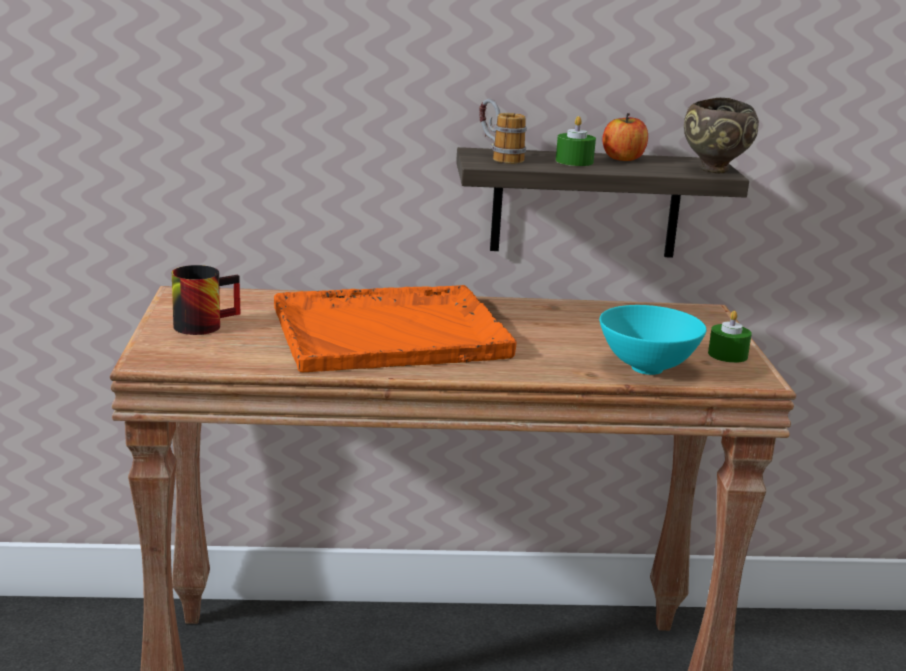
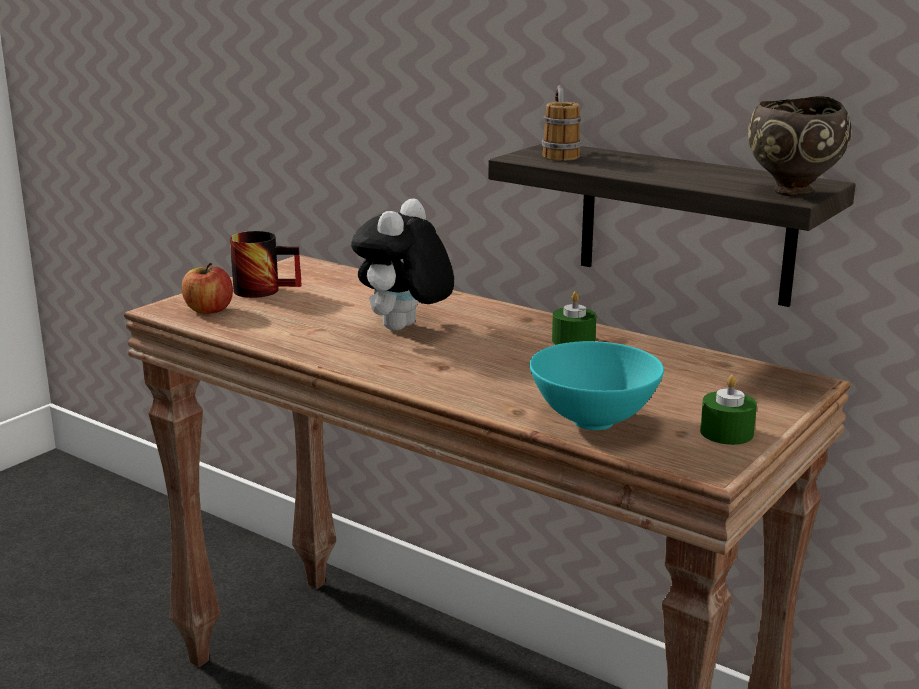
camera: 40 degrees right, 0 degrees up
(392, 333) = (404, 329): orange tray -> plush toy
(574, 161) = (634, 165): green candle -> green candle (573, 341)
(623, 158) = (707, 169): apple -> apple (209, 310)

